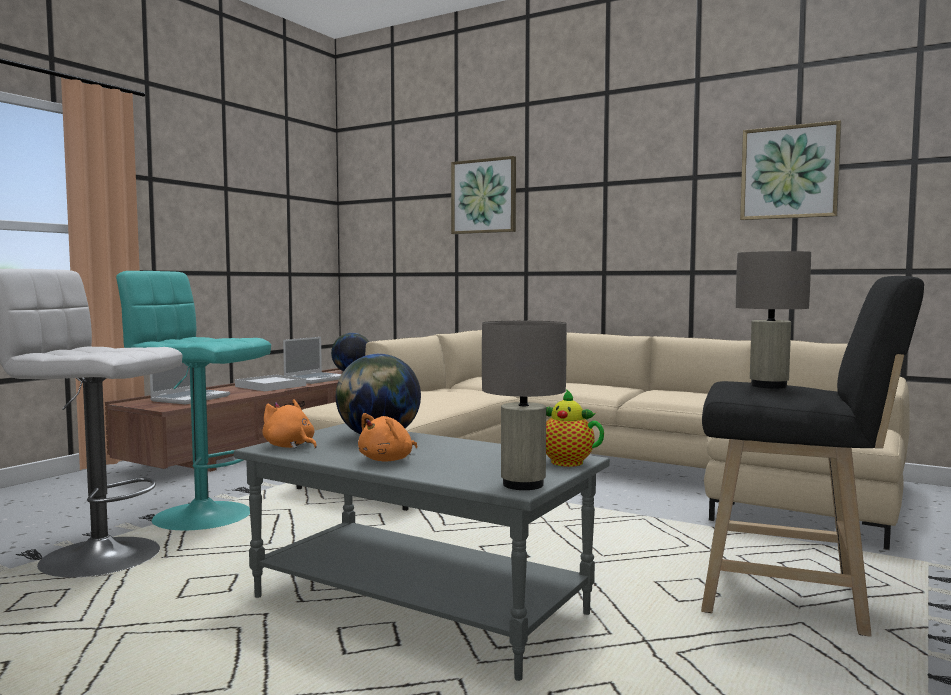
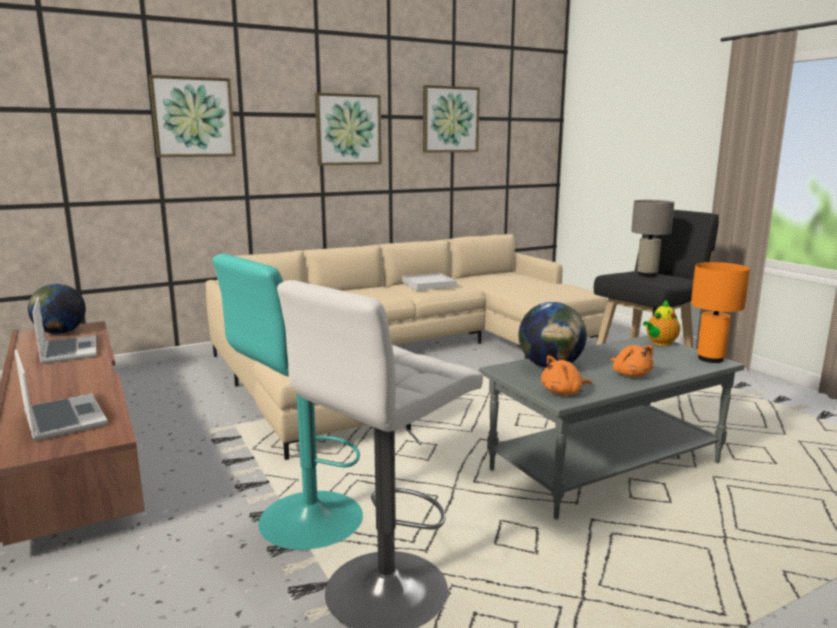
camera: 60 degrees left, 10 degrees up
(270, 386) = (66, 374): white tray -> white tray (428, 284)
(524, 484) = (711, 359): grey table lamp -> orange table lamp
(636, 197) = (348, 129): none -> picture

